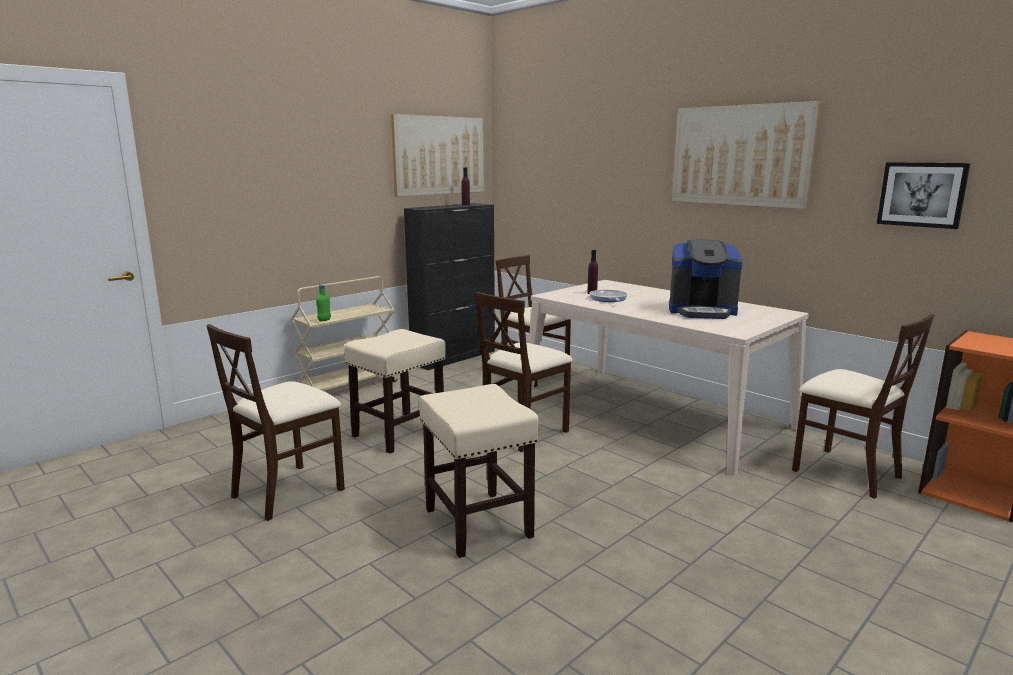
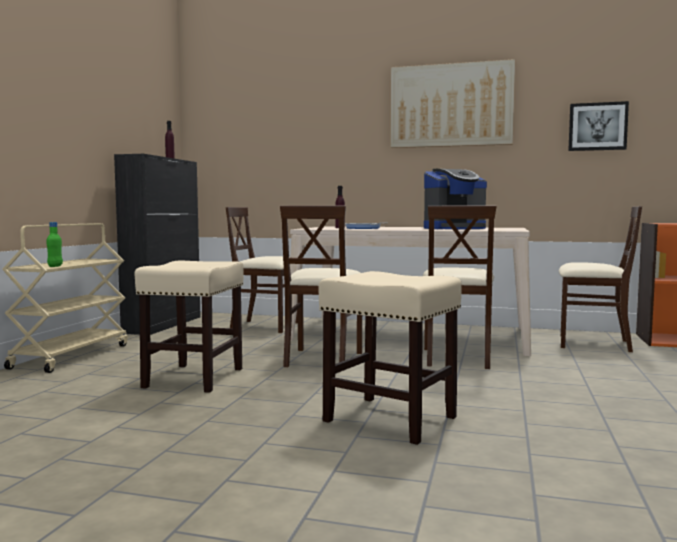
camera: 30 degrees left, 10 degrees down
(288, 491) = (132, 440): beige chair -> beige chair (457, 358)
(439, 155) = (140, 106): picture -> none

